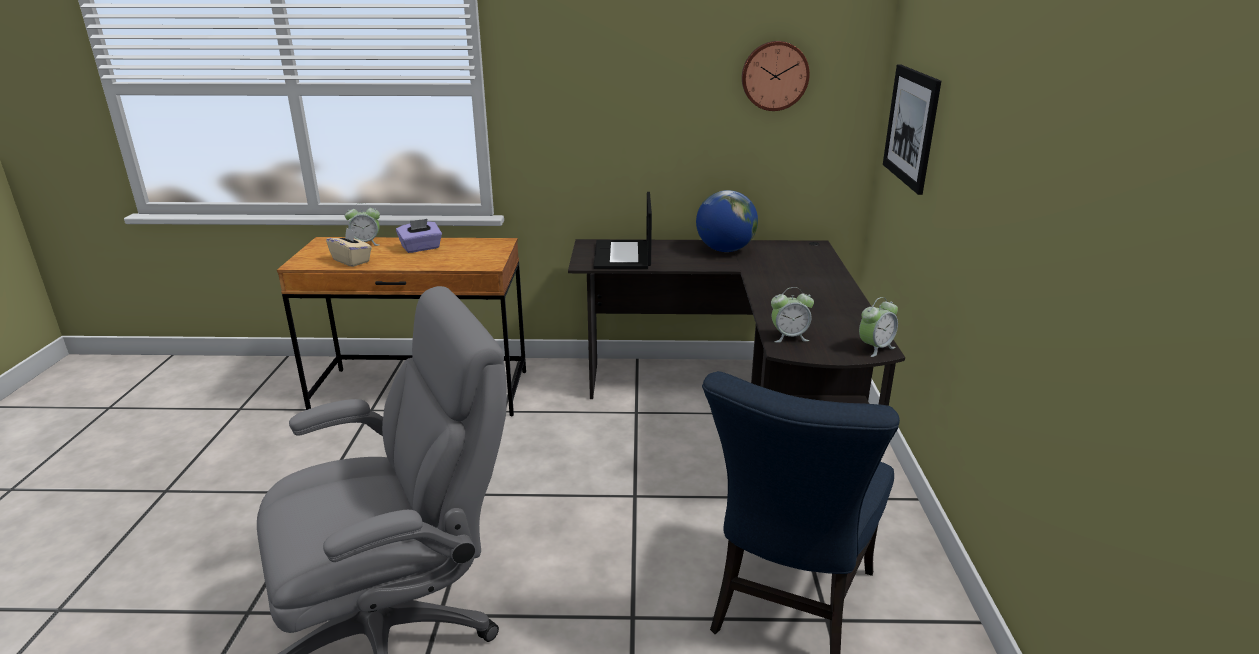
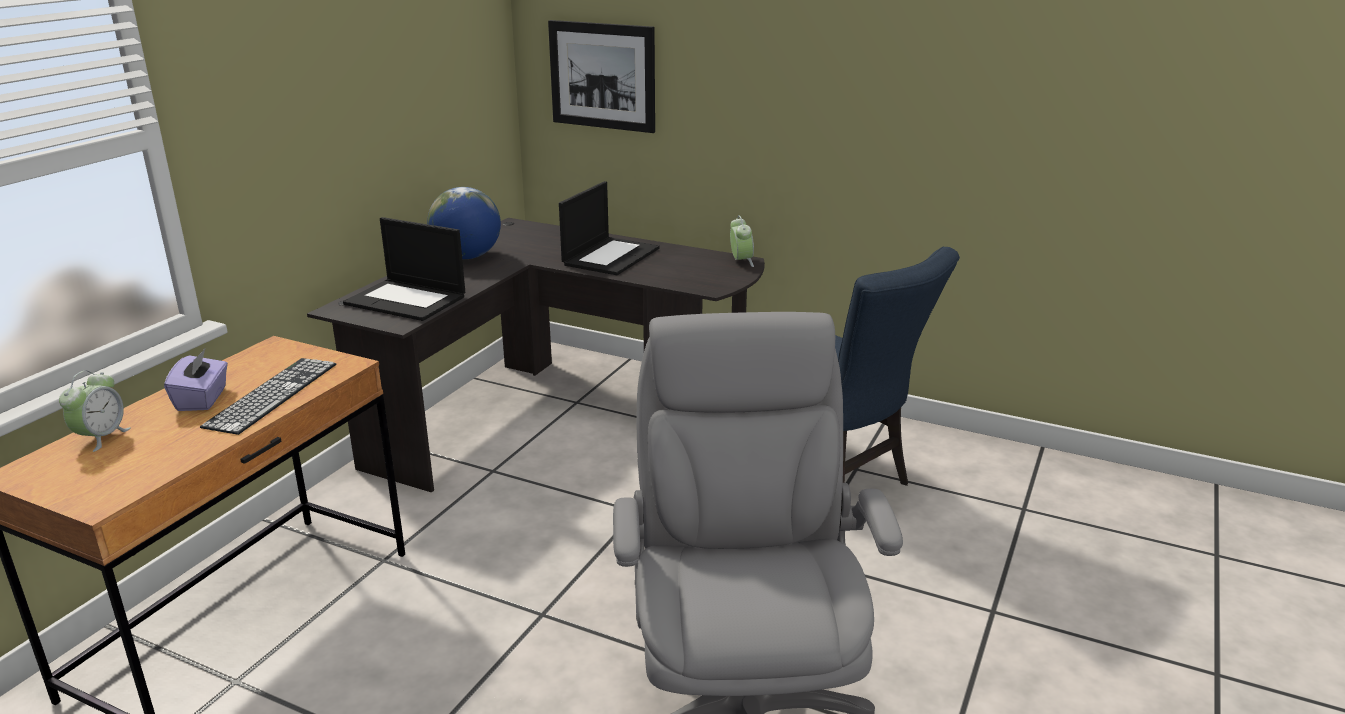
camera: 65 degrees left, 0 degrees up
(352, 261) = (166, 455): beige tissue box -> none
(436, 260) = (272, 394): none -> keyboard
(774, 75) = (442, 50): wall clock -> none
(789, 337) = (691, 282): alarm clock -> none
(801, 293) = (610, 256): none -> laptop

